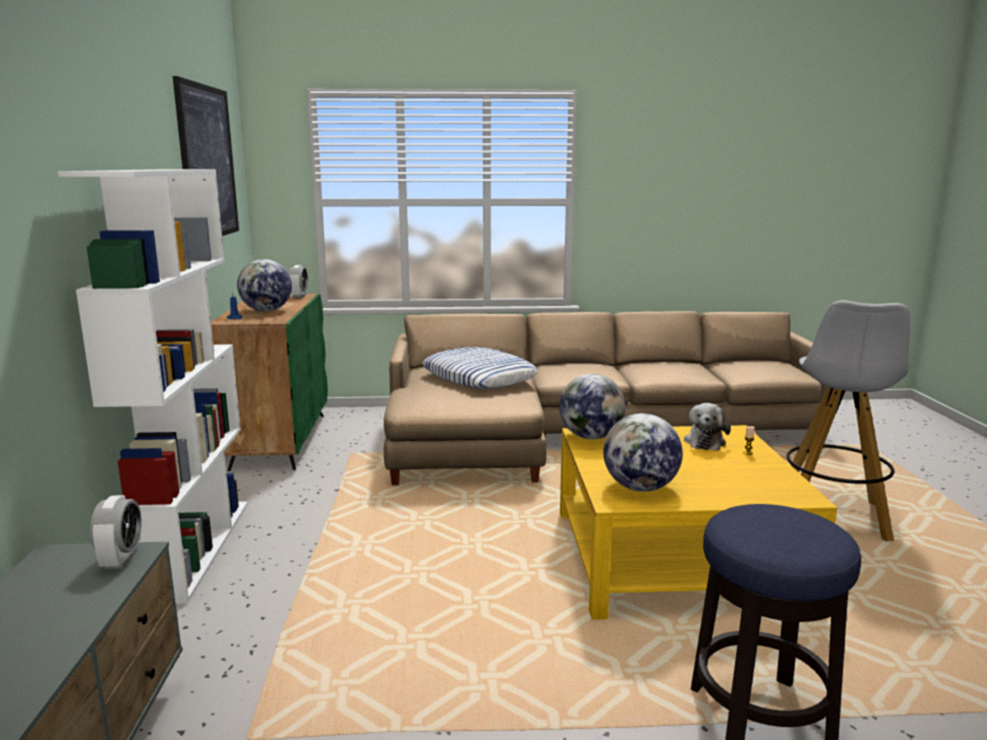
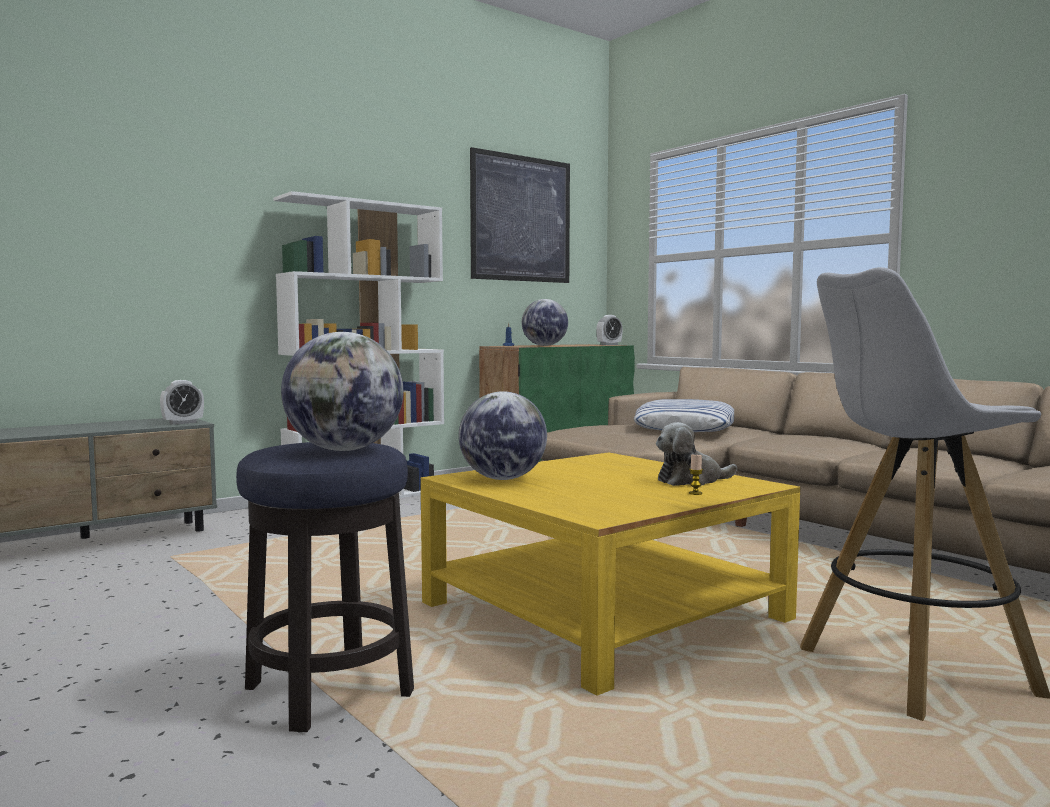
camera: 55 degrees right, 10 degrees down
(591, 437) = (604, 458): globe -> globe (345, 450)

